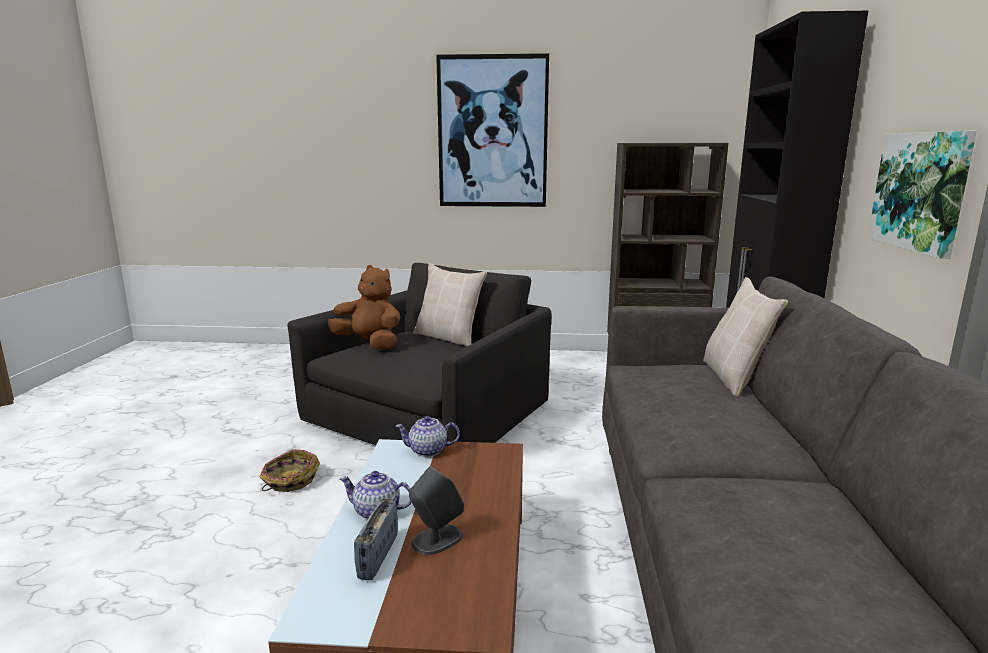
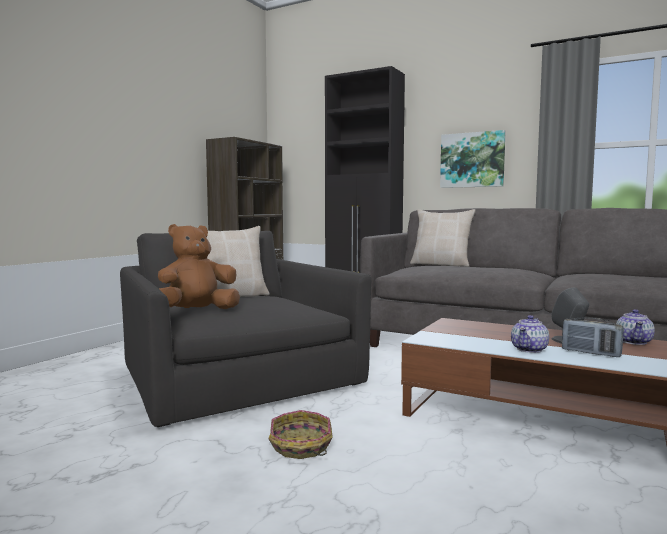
camera: 65 degrees left, 10 degrees down
(428, 451) = (437, 333): teapot -> teapot (634, 342)
(492, 132) = (113, 114): picture -> none

